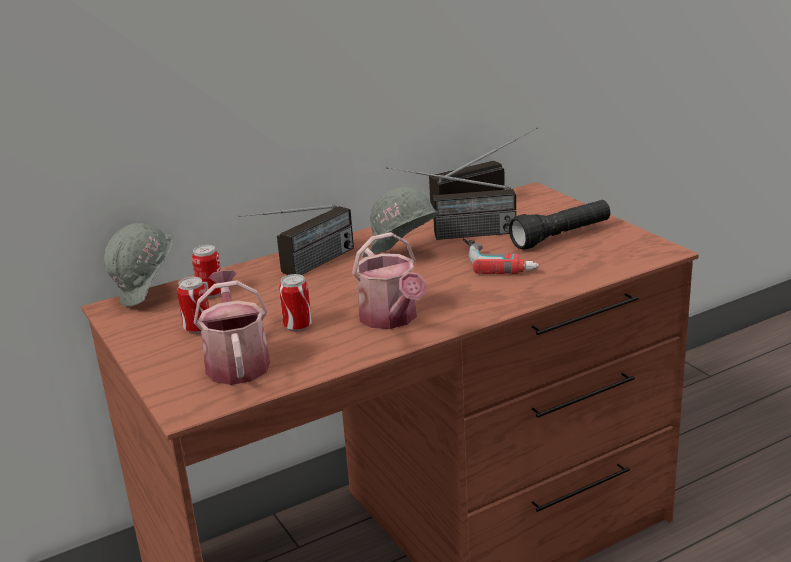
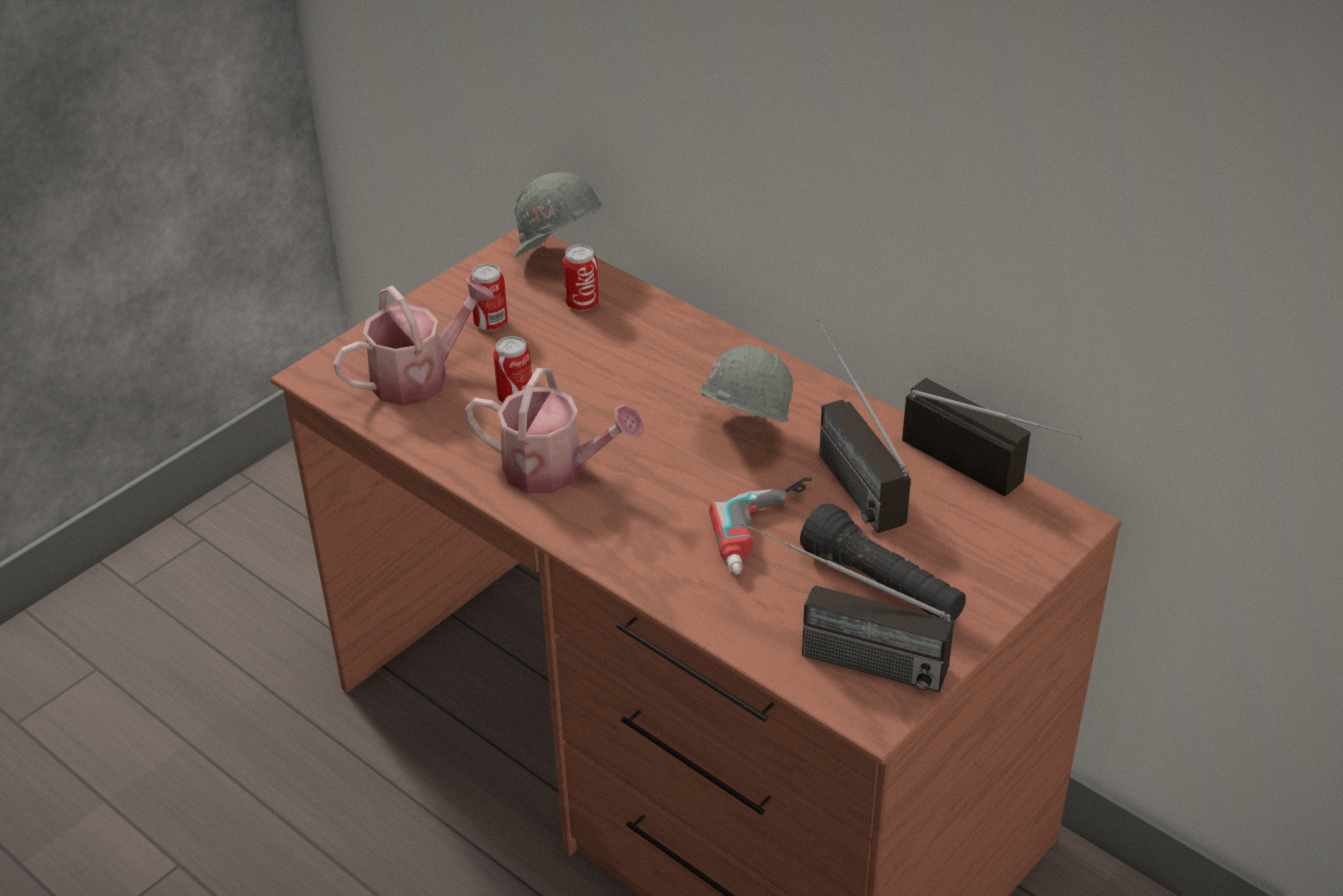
camera: 70 degrees right, 15 degrees up
(304, 269) = (676, 357): radio -> radio (836, 654)
(391, 319) = (555, 470): watering can -> watering can turned 120 degrees counterclockwise

